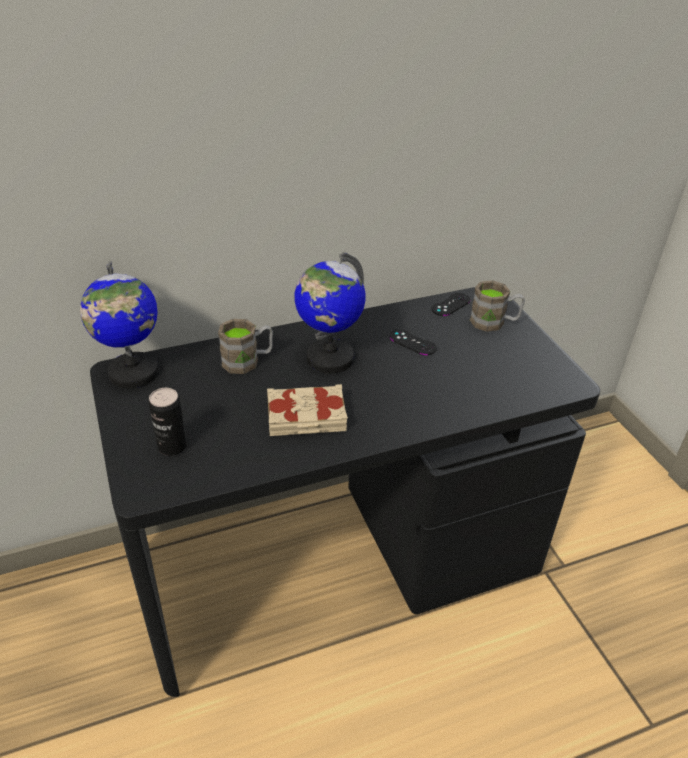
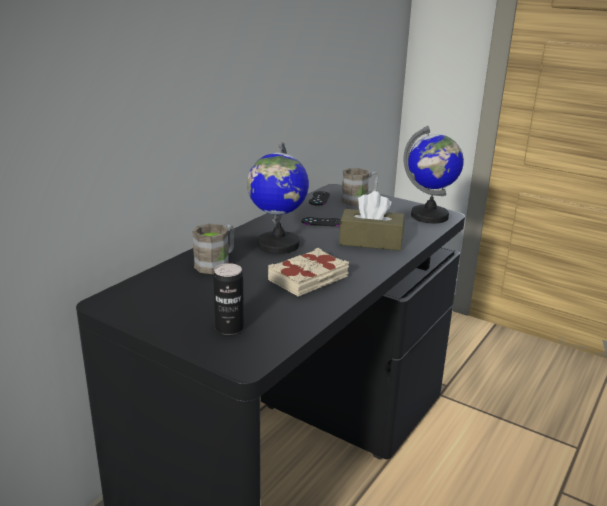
camera: 35 degrees left, 15 degrees down
(133, 373) = (125, 298): globe -> globe (429, 216)
(430, 391) = (371, 241): none -> brown tissue box

